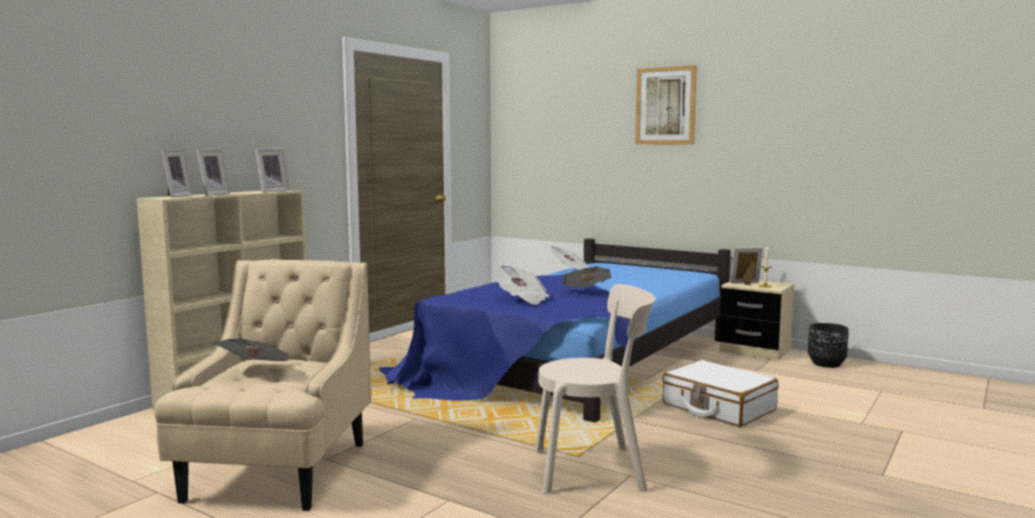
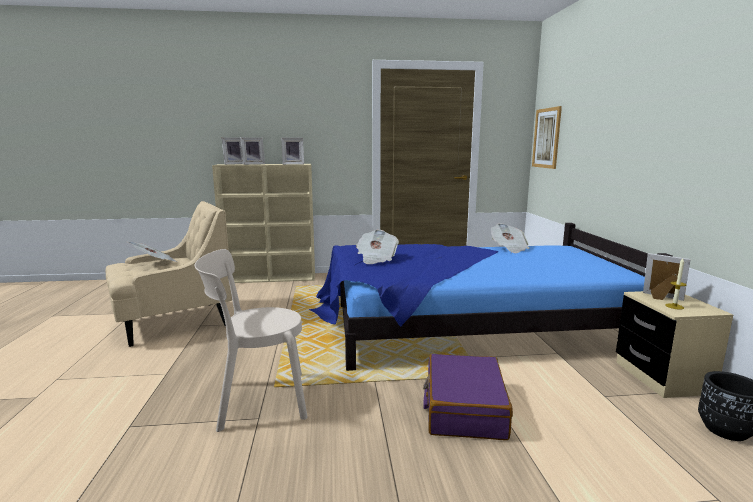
camera: 50 degrees right, 5 degrees up
(586, 291) = (443, 264): newspaper -> none
(594, 469) = (257, 401): beige chair -> beige chair turned 120 degrees clockwise
(665, 106) = (641, 88): picture -> picture (546, 138)
(718, 407) = (464, 408): white suitcase -> purple suitcase

